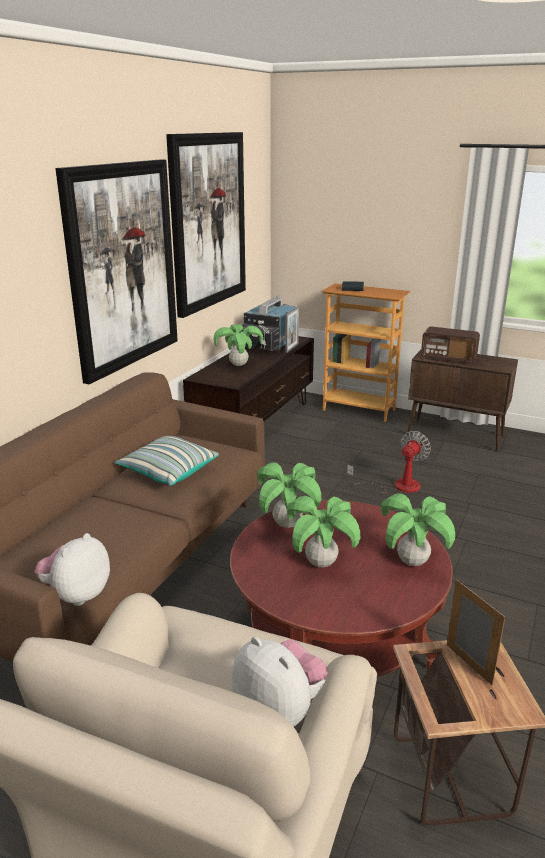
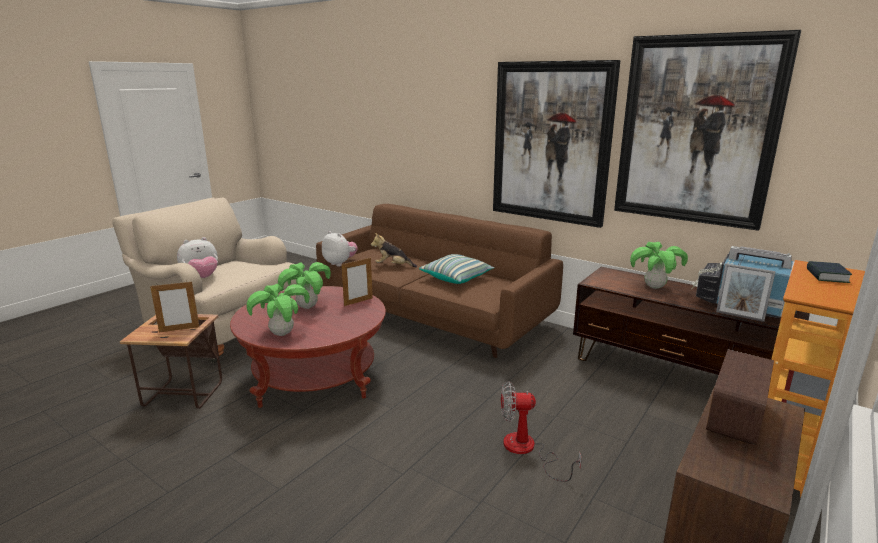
camera: 100 degrees right, 5 degrees down
(109, 529) = (393, 266): none -> plush toy
(287, 524) = (358, 302): potted plant -> picture frame
(397, 486) = (527, 450): fan -> fan turned 135 degrees clockwise

